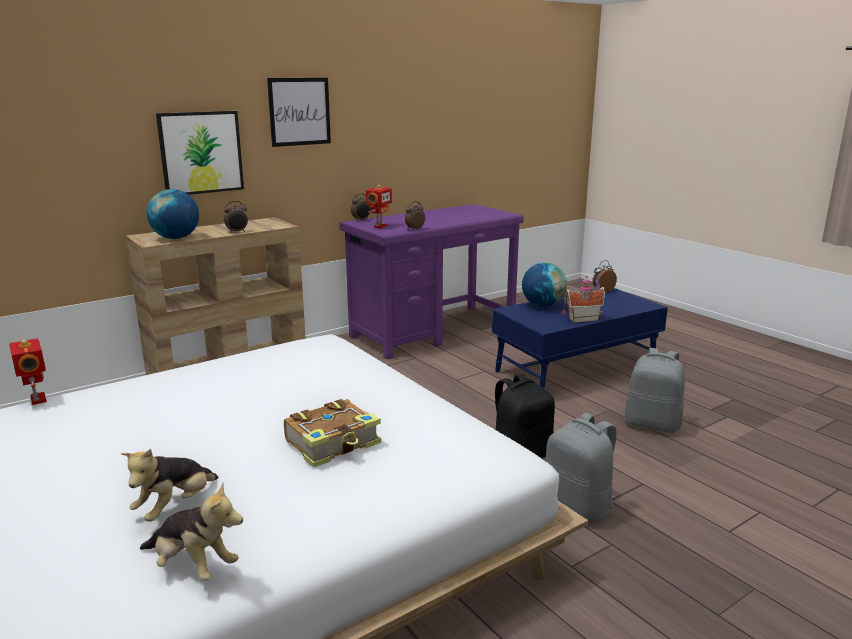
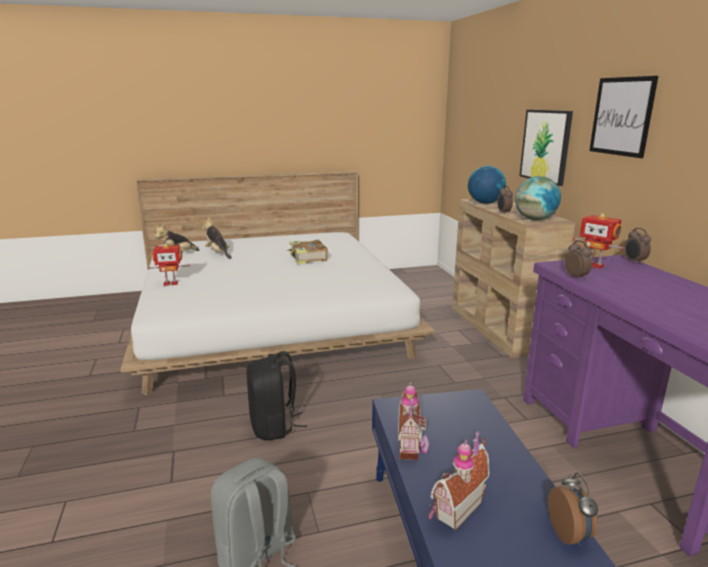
camera: 110 degrees right, 0 degrees up
(36, 400) = (349, 237): toy robot -> toy robot (171, 283)
(334, 443) = (229, 276): book -> book (307, 258)
(542, 305) = (485, 430): globe -> globe (535, 219)
(579, 506) = (184, 432): grey backpack -> none
(618, 308) = (454, 509): none -> toy house

